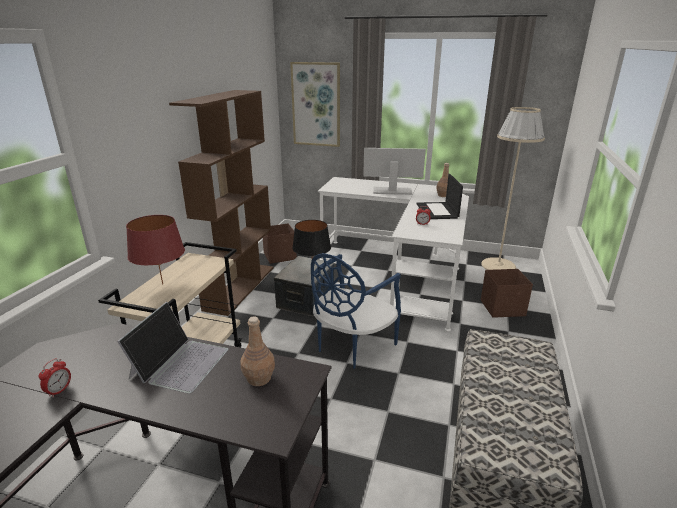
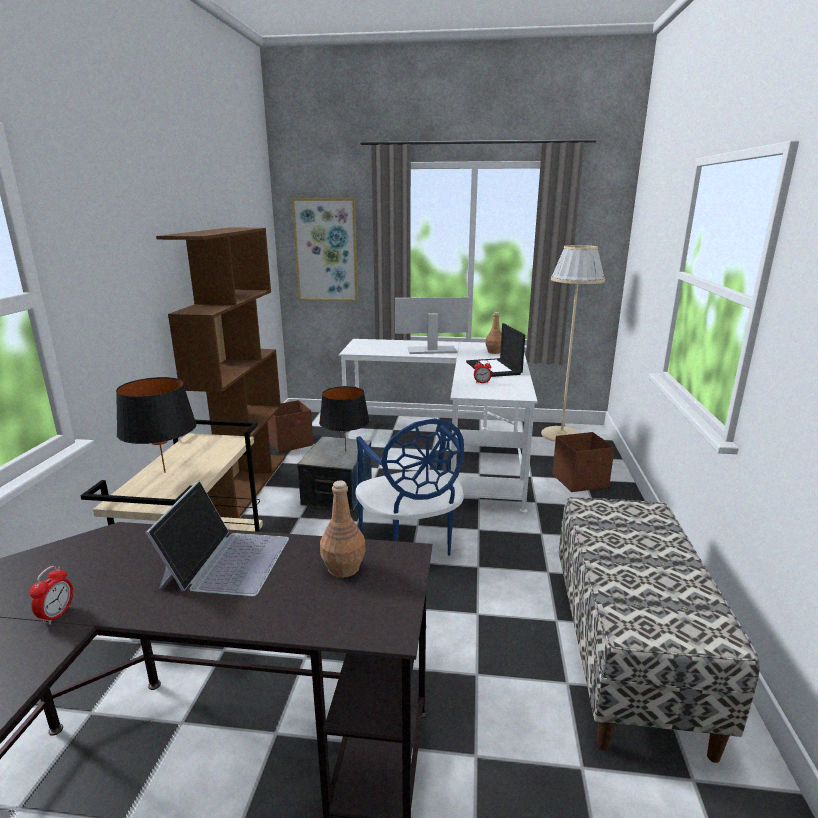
camera: 10 degrees left, 5 degrees down
(162, 284) = (165, 472): red table lamp -> black table lamp
(351, 346) = (411, 541): blue chair -> blue chair turned 45 degrees counterclockwise

